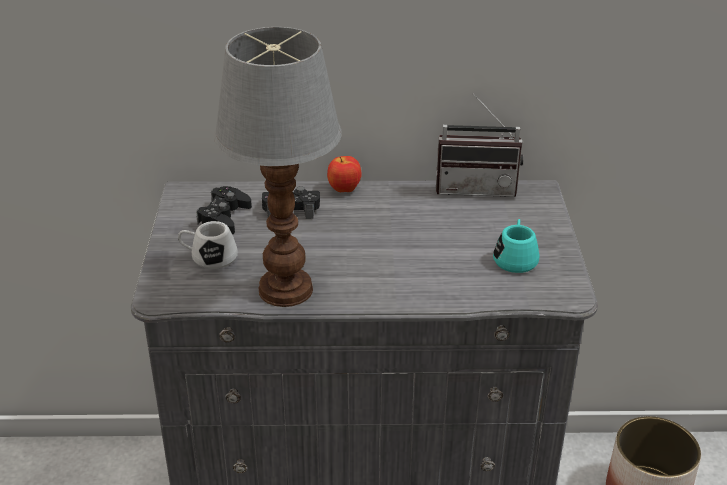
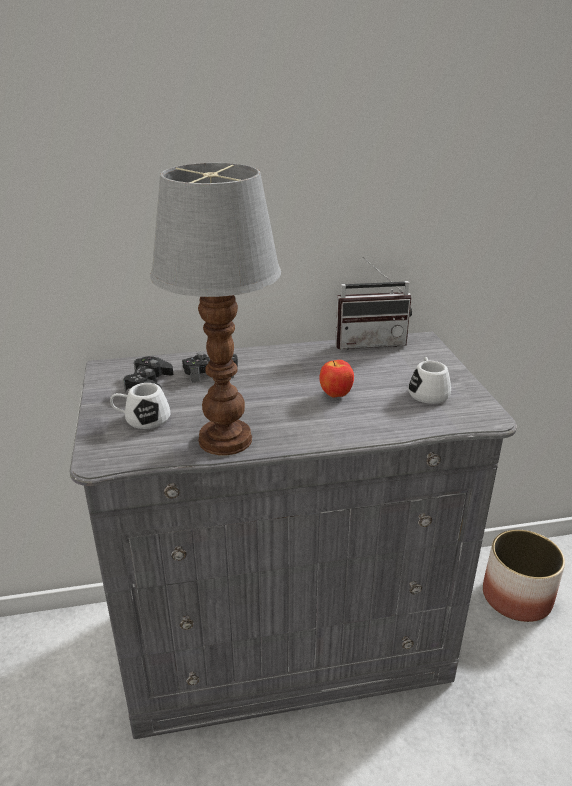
camera: 10 degrees left, 5 degrees down
(344, 190) = (254, 353): apple -> apple (336, 395)
(515, 257) = (427, 391): turquoise mug -> white mug

